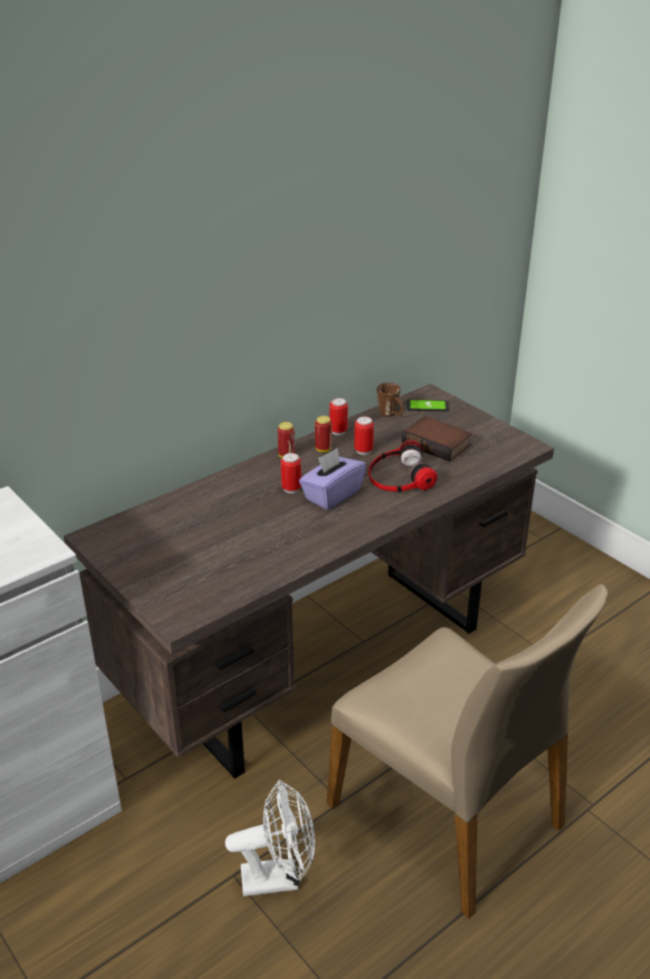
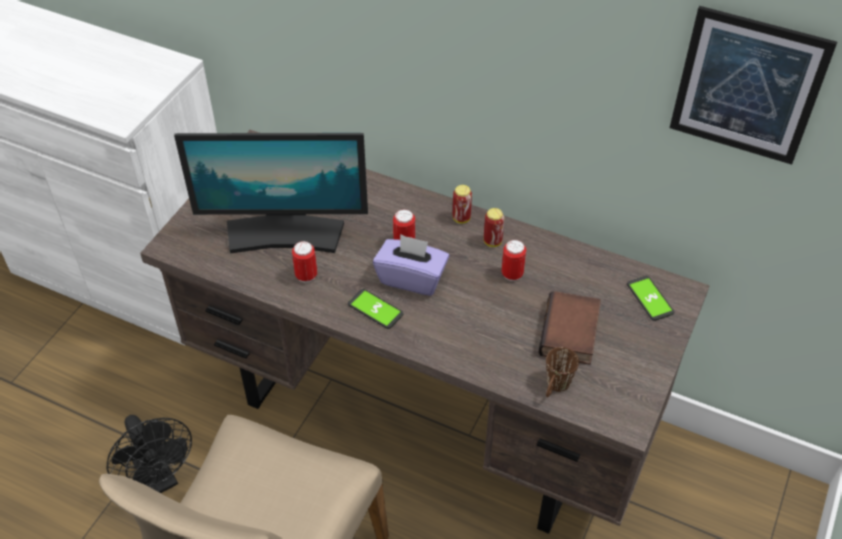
camera: 65 degrees right, 15 degrees up
(224, 546) = (284, 233): none -> monitor
(279, 877) = (159, 480): white fan -> black fan
(338, 431) = (537, 241): can -> can (306, 275)
(352, 521) = (375, 309): none -> phone
(391, 414) = (606, 273): brown mug -> brown mug (555, 388)
(399, 476) = (480, 320): headphones -> none
(423, 211) = (747, 86): none -> picture

